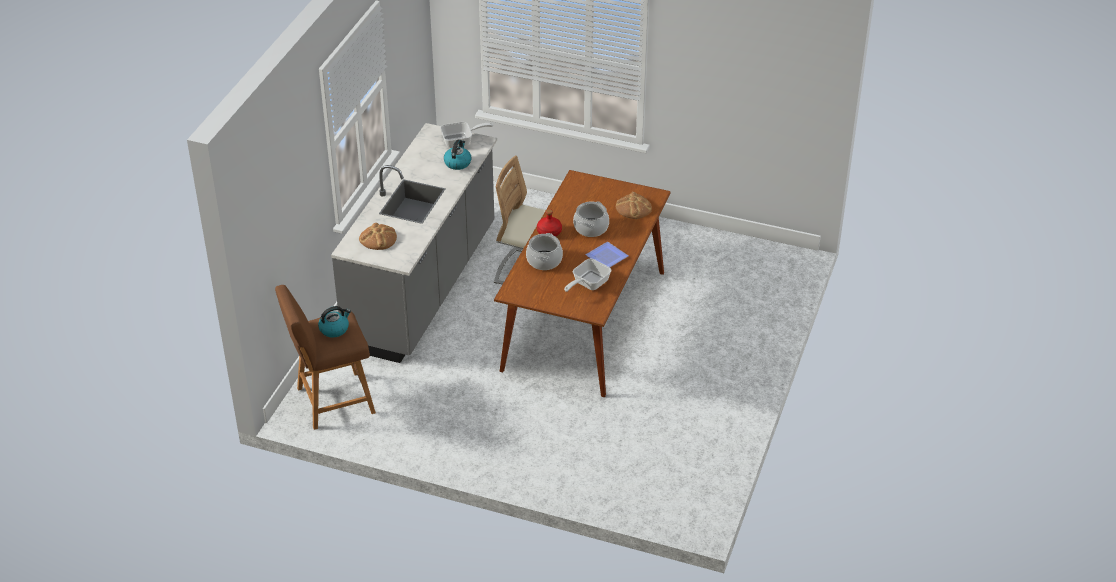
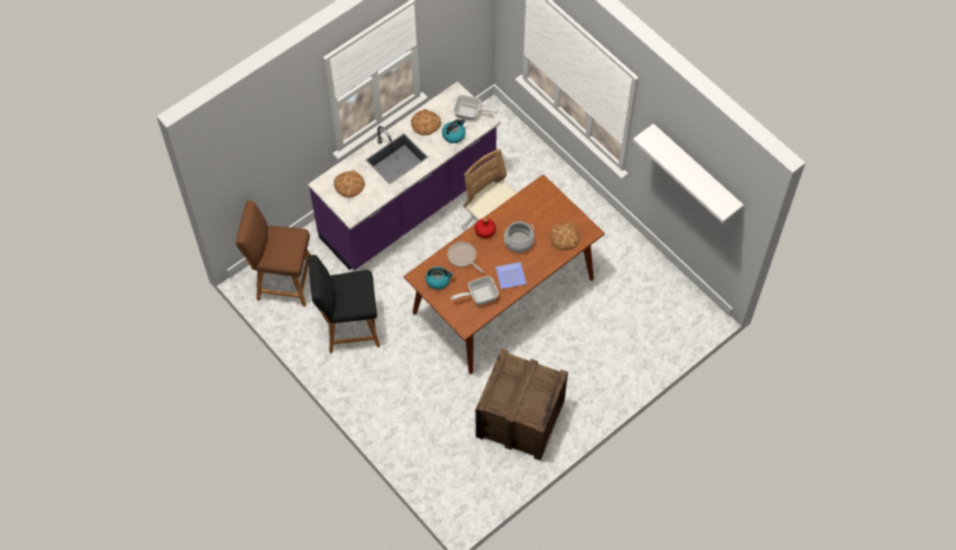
camera: 30 degrees right, 20 degrees up
(334, 329) = (284, 244): kettle -> kettle (438, 280)
(420, 164) = (425, 123): none -> bread
(424, 287) = (409, 207): grey counter -> purple counter
(439, 411) = (348, 327): none -> black stool
(544, 261) = (463, 257): cooking pot -> frying pan
(688, 412) = (520, 418): none -> crate
(746, 67) = (696, 171): none -> white shelf

